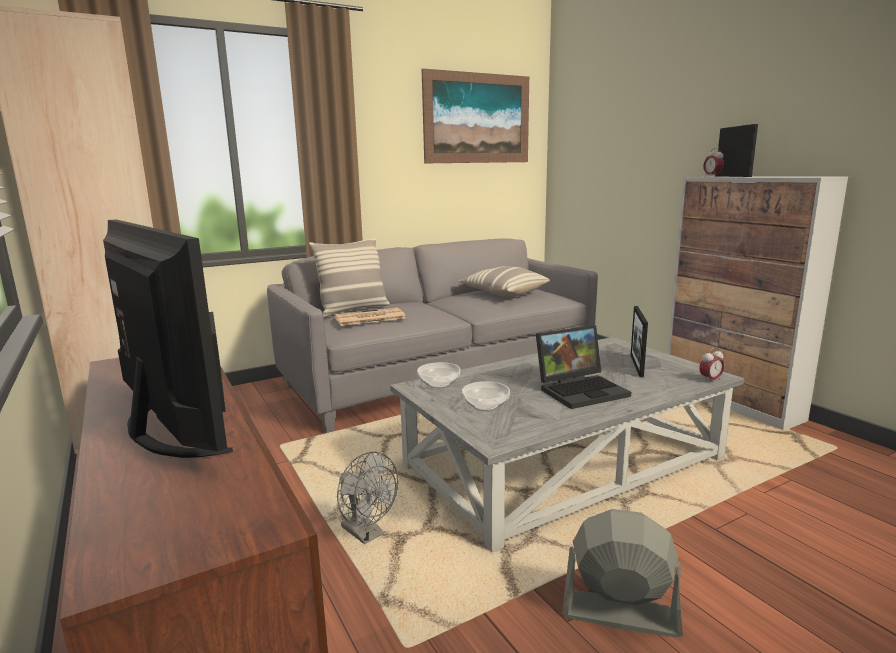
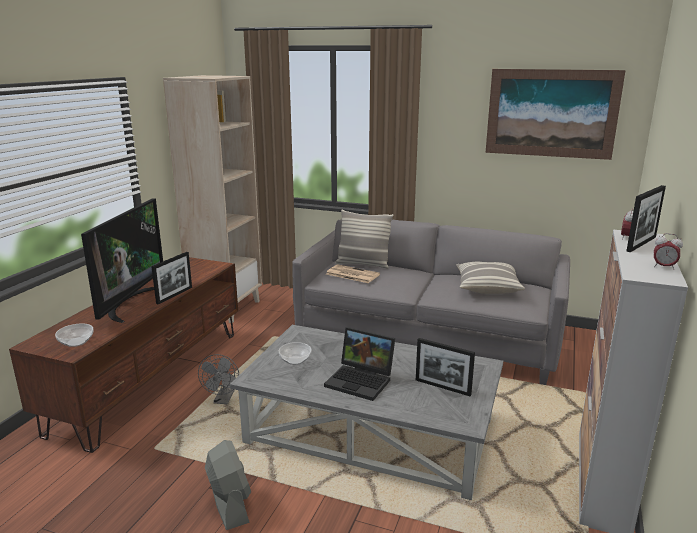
camera: 50 degrees right, 5 degrees up
(438, 384) = (310, 336): bowl -> bowl (76, 342)
(636, 365) = (442, 387): picture frame -> picture frame turned 120 degrees counterclockwise
(710, 380) = (454, 424): alarm clock -> alarm clock (663, 267)

